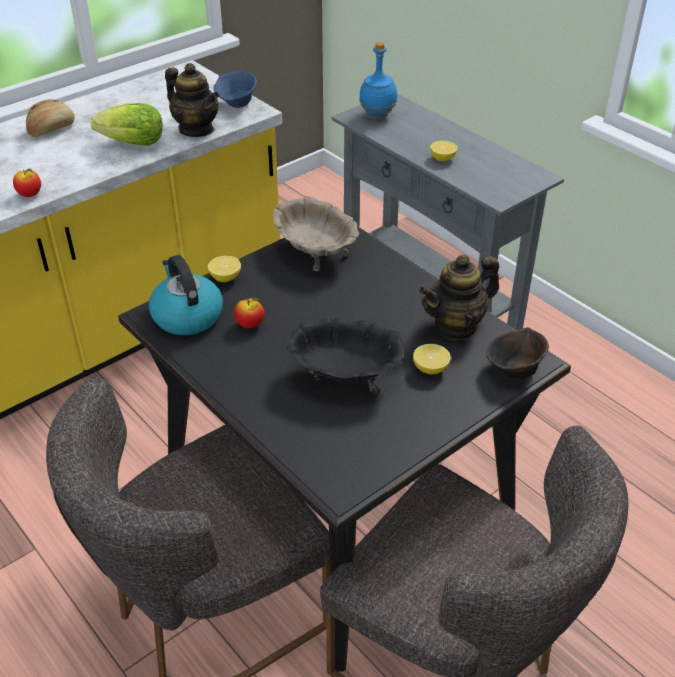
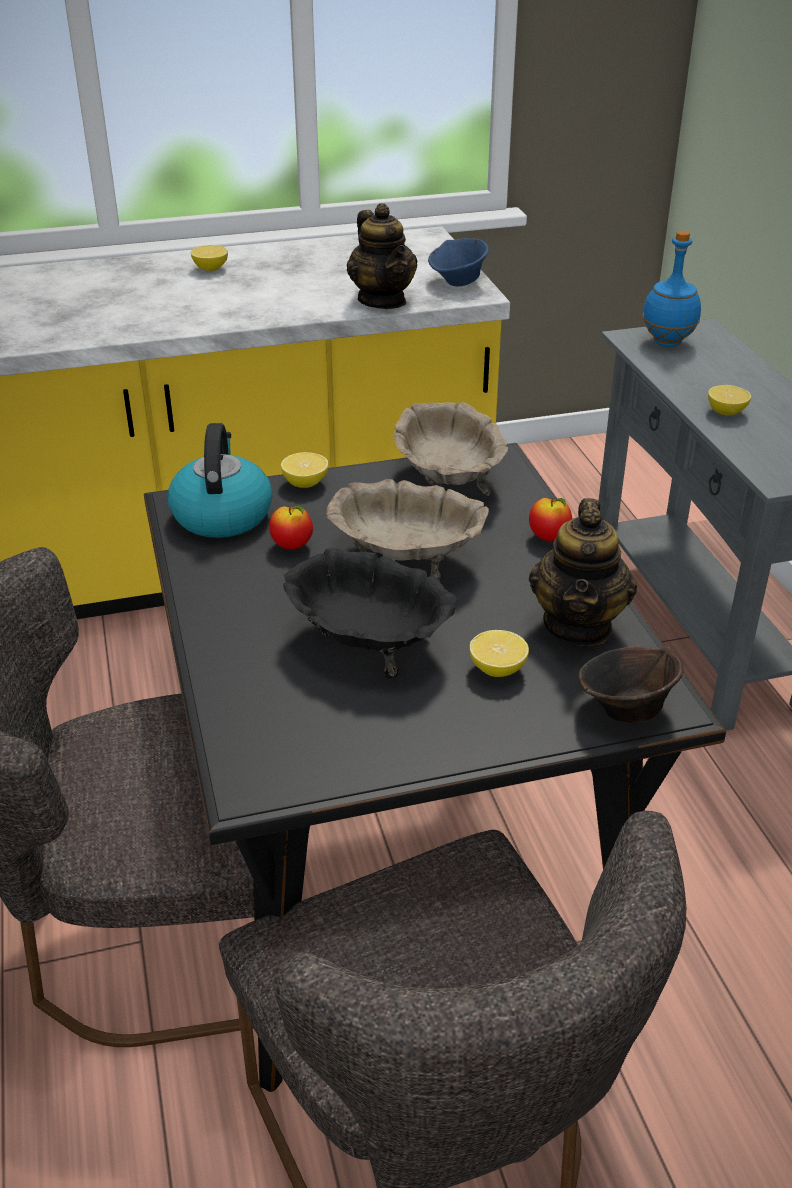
camera: 25 degrees right, 5 degrees down
(30, 195) = (127, 330): apple -> apple (549, 537)
(51, 129) = (210, 268): bread -> lemon
(133, 143) = (293, 301): lettuce -> none
(328, 313) = (407, 559): none -> beige bowl
(456, 326) = (579, 625): teapot -> teapot turned 75 degrees counterclockwise

